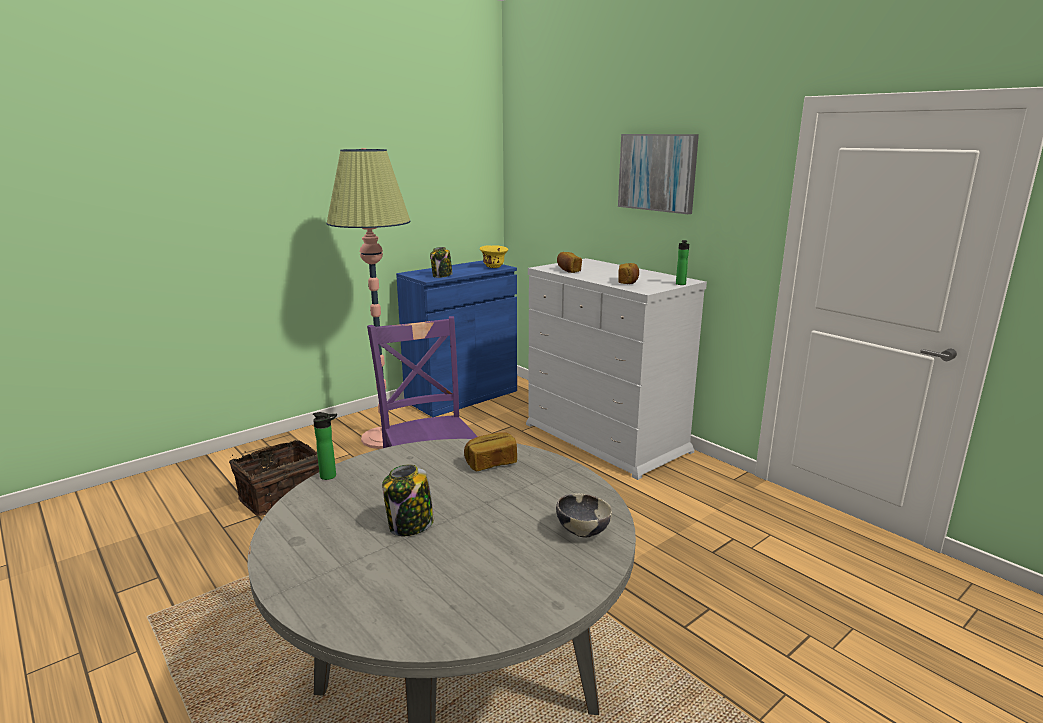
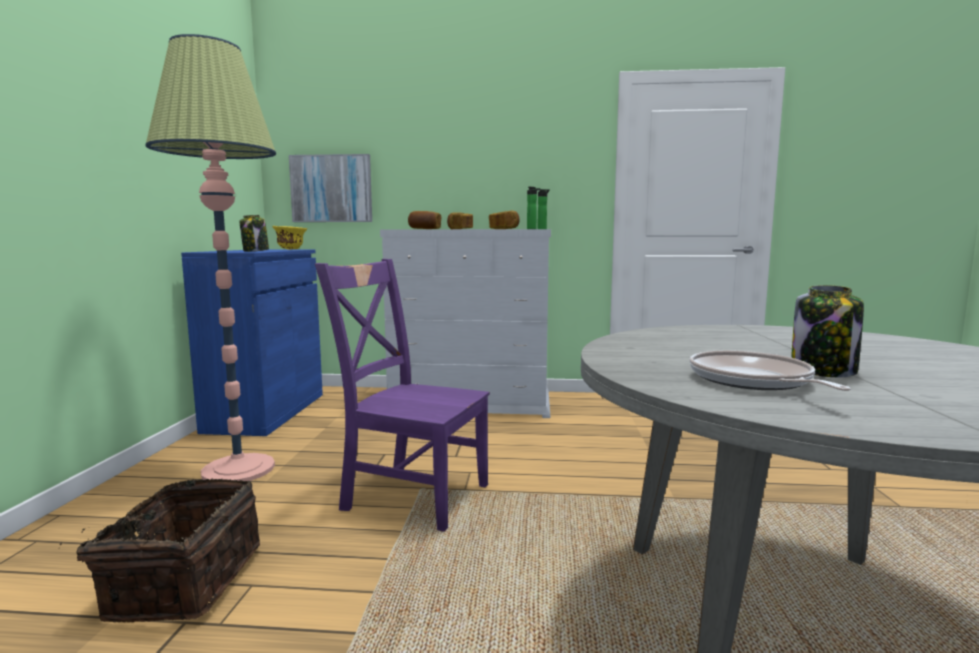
camera: 45 degrees left, 10 degrees down
(330, 476) = (627, 372): bottle -> bottle (532, 229)
(348, 511) = (753, 381): none -> frying pan
(491, 463) = (696, 335): bread -> bread (459, 229)
(582, 531) = (886, 341): bowl -> none
(657, 172) = (481, 139): picture -> picture (331, 189)

